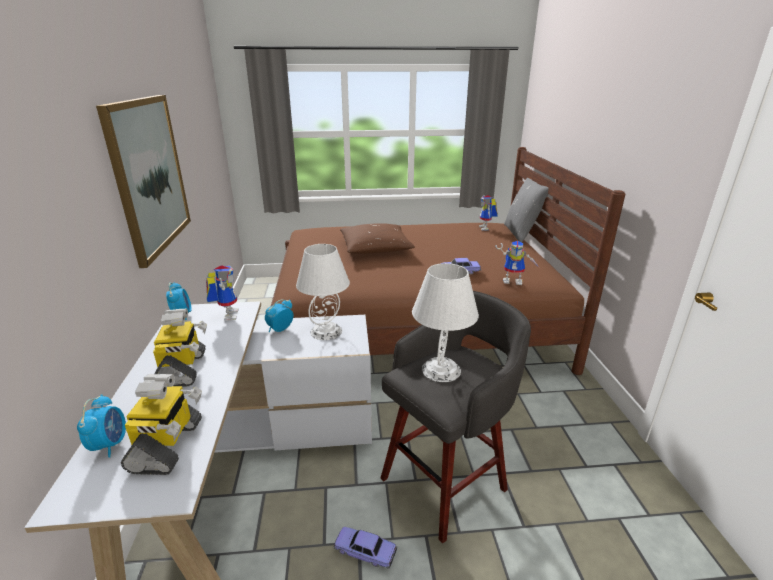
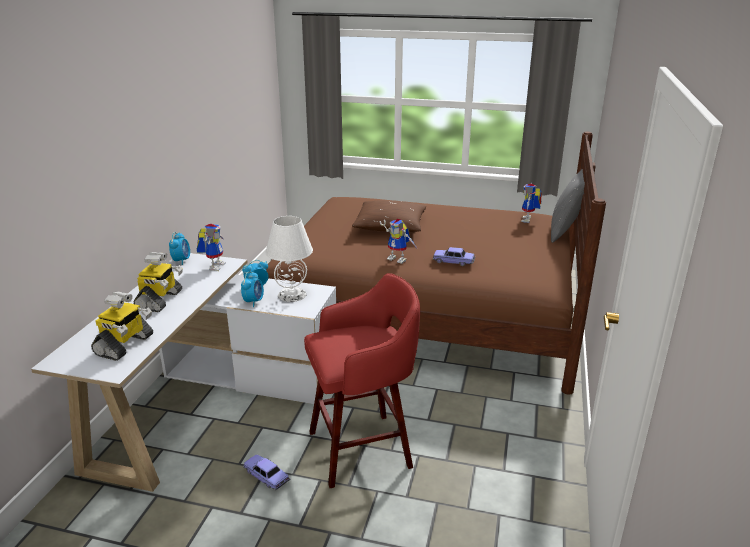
camera: 20 degrees right, 0 degrees up
(110, 444) = (92, 337): alarm clock -> alarm clock (253, 301)
(149, 175) = (174, 142): picture -> none
(440, 369) = (350, 338): white table lamp -> none
(446, 481) = (363, 448): grey stool -> red stool
(514, 281) = (501, 279): toy robot -> toy robot (399, 259)

